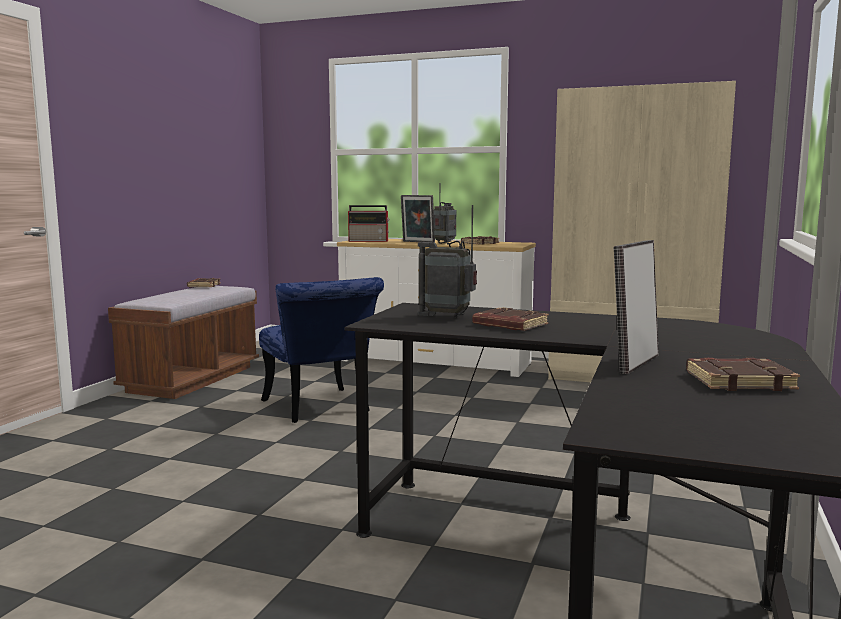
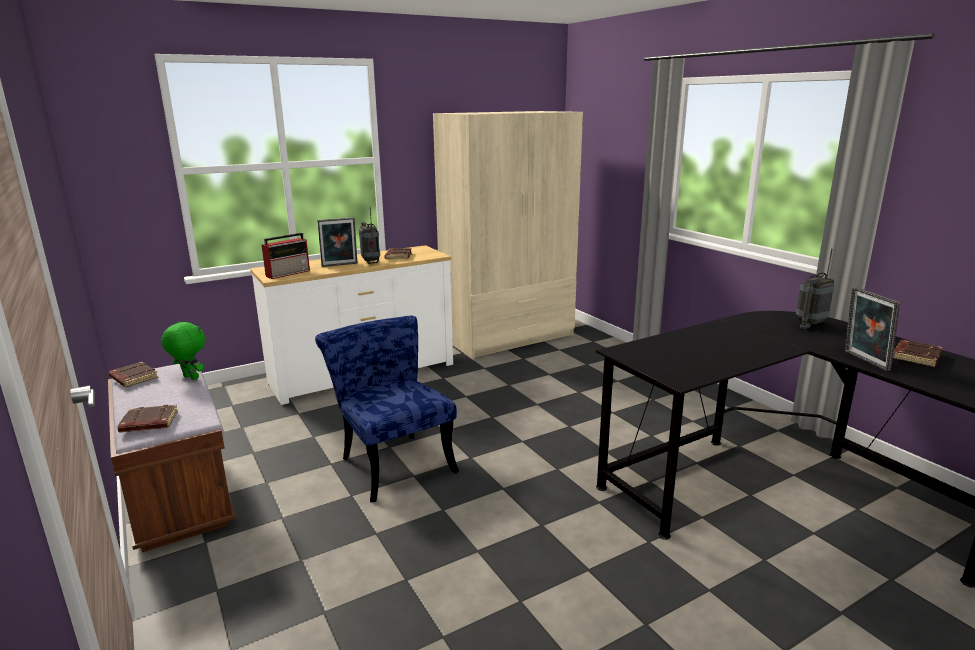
camera: 50 degrees left, 10 degrees up
(223, 291) = (190, 378): none -> green plush toy
(320, 409) = (392, 461): blue chair -> blue chair turned 135 degrees counterclockwise
(447, 317) = (677, 355): radio -> radio (810, 324)
(509, 325) = (727, 351): brown book -> brown book (148, 423)

